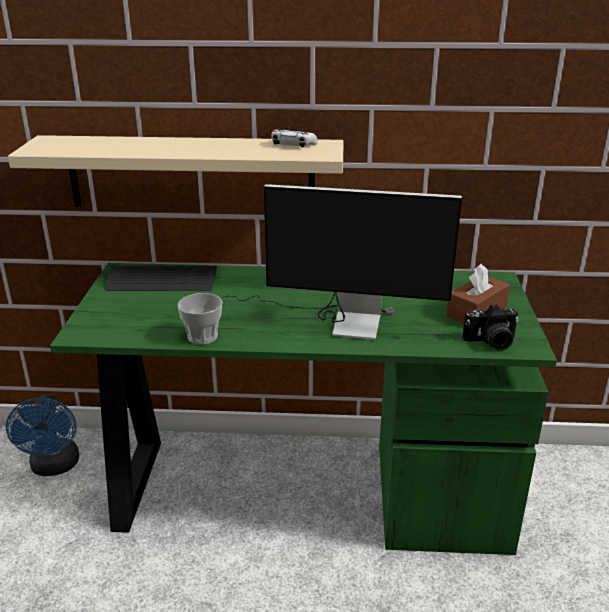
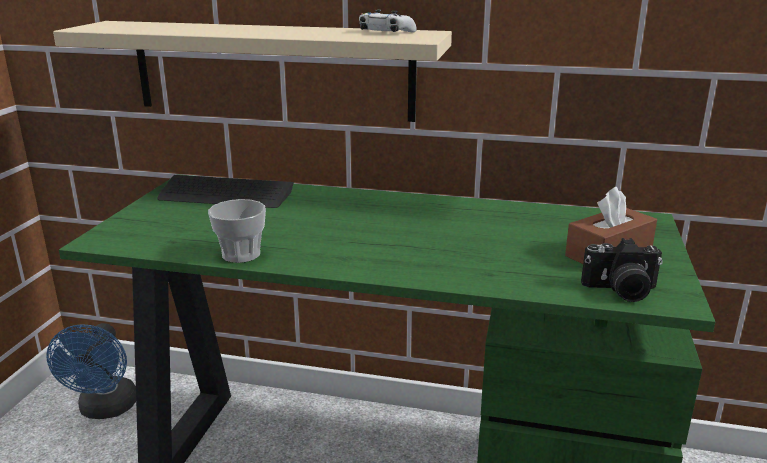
camera: 10 degrees right, 5 degrees down
(339, 320) = (420, 250): monitor -> none

